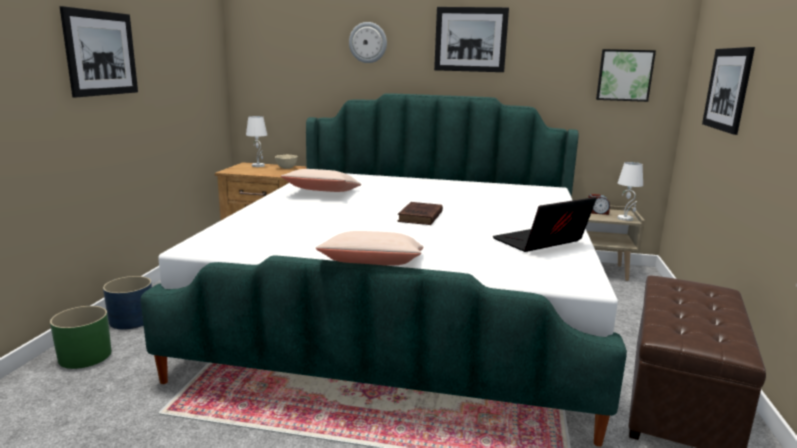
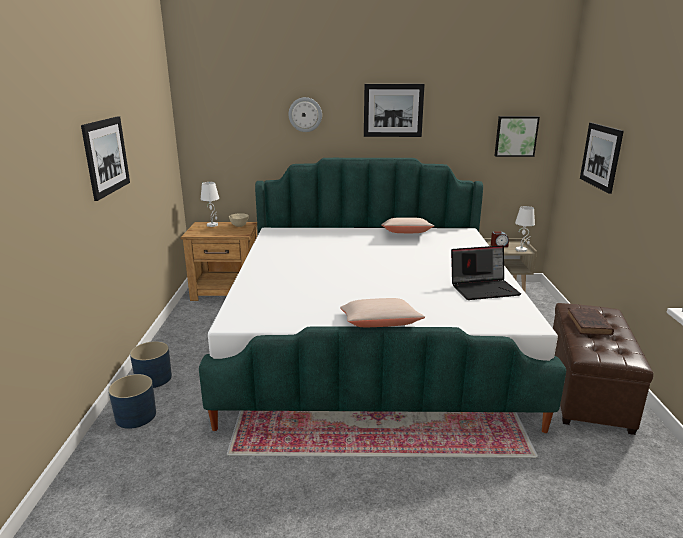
camera: 10 degrees left, 5 degrees up
(85, 356) = (136, 416): green planter -> blue planter
(323, 193) = (291, 253): beige pillow -> beige pillow (406, 234)
(420, 217) = (384, 272): brown book -> brown book (589, 325)
(540, 242) = (484, 288): laptop -> laptop turned 150 degrees counterclockwise

